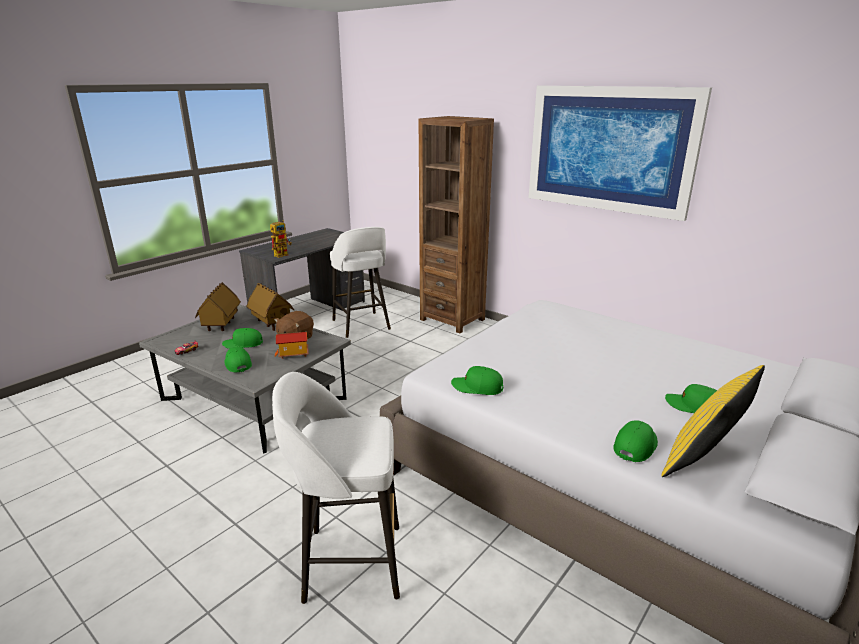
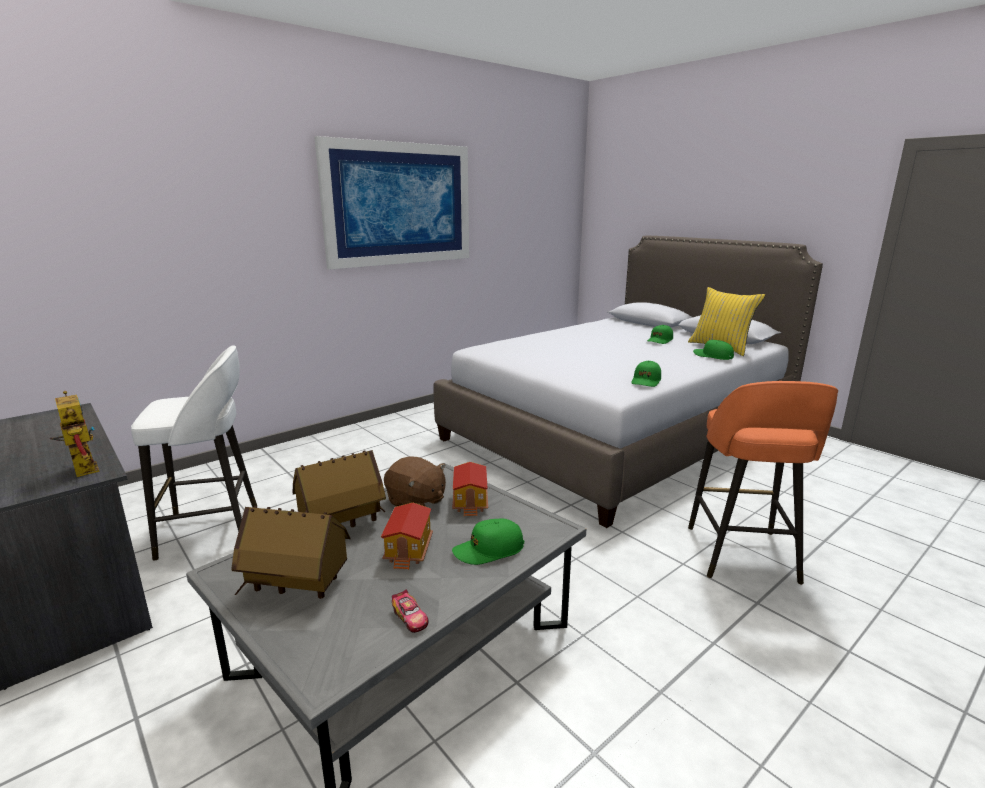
camera: 80 degrees left, 5 degrees down
(243, 344) = (409, 550): green cap -> toy house
(349, 562) = (742, 556): white stool -> orange stool
(452, 319) = (275, 459): brown bookcase -> none

